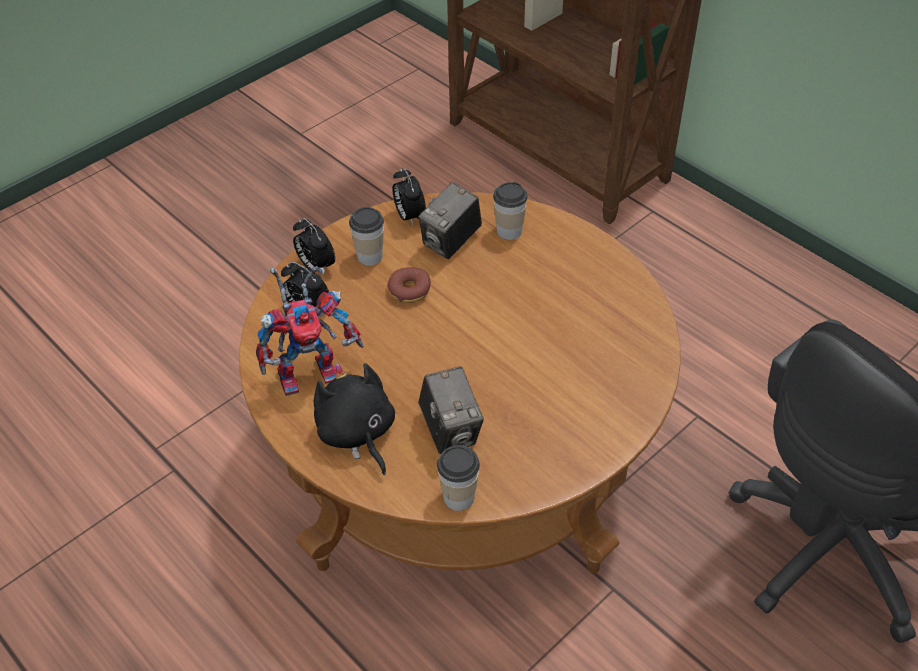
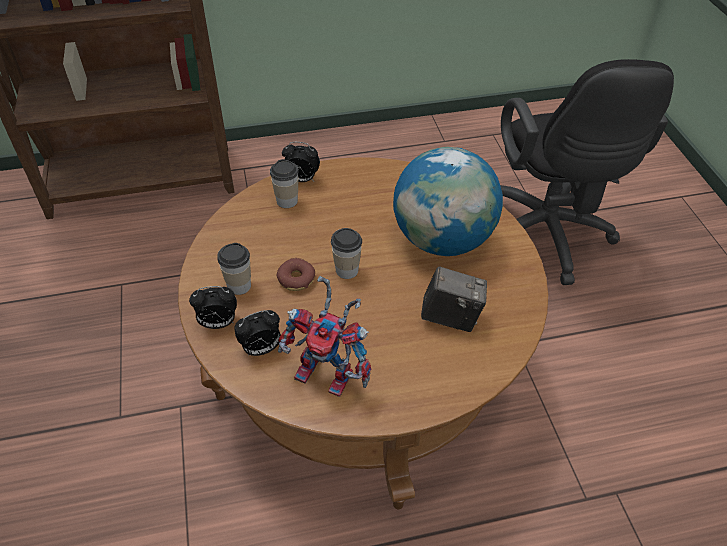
camera: 60 degrees left, 0 degrees up
(311, 370) = (330, 374): toy robot -> toy robot turned 105 degrees clockwise
(357, 433) = (416, 373): black plush toy -> none
(409, 216) = (219, 245): alarm clock -> alarm clock (301, 179)
(451, 242) = (268, 234): camera -> none
(459, 497) = (513, 339): cup -> cup (347, 270)
(559, 377) = (442, 240): none -> globe

